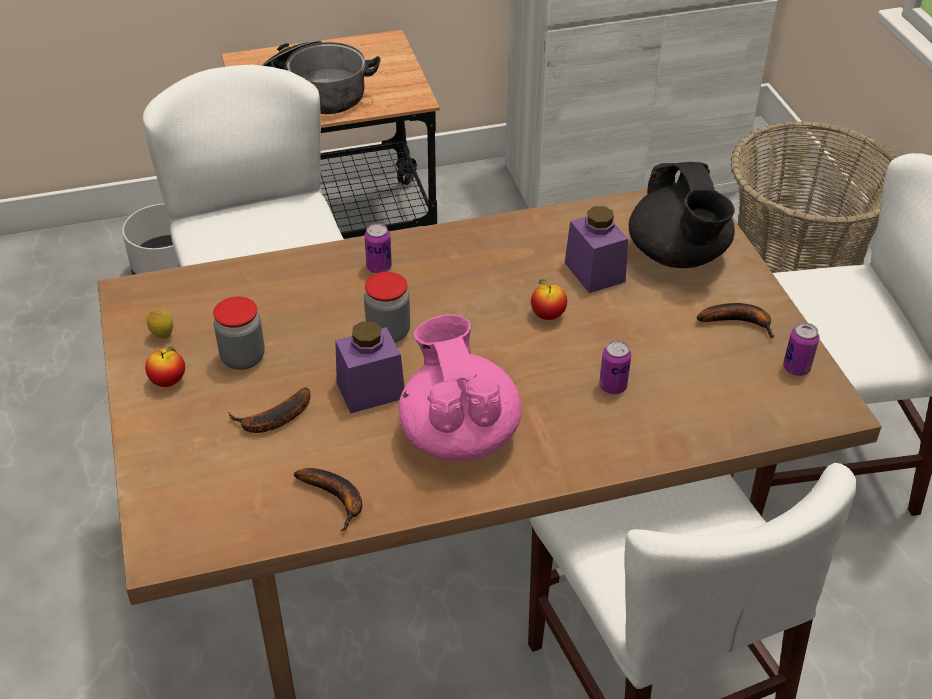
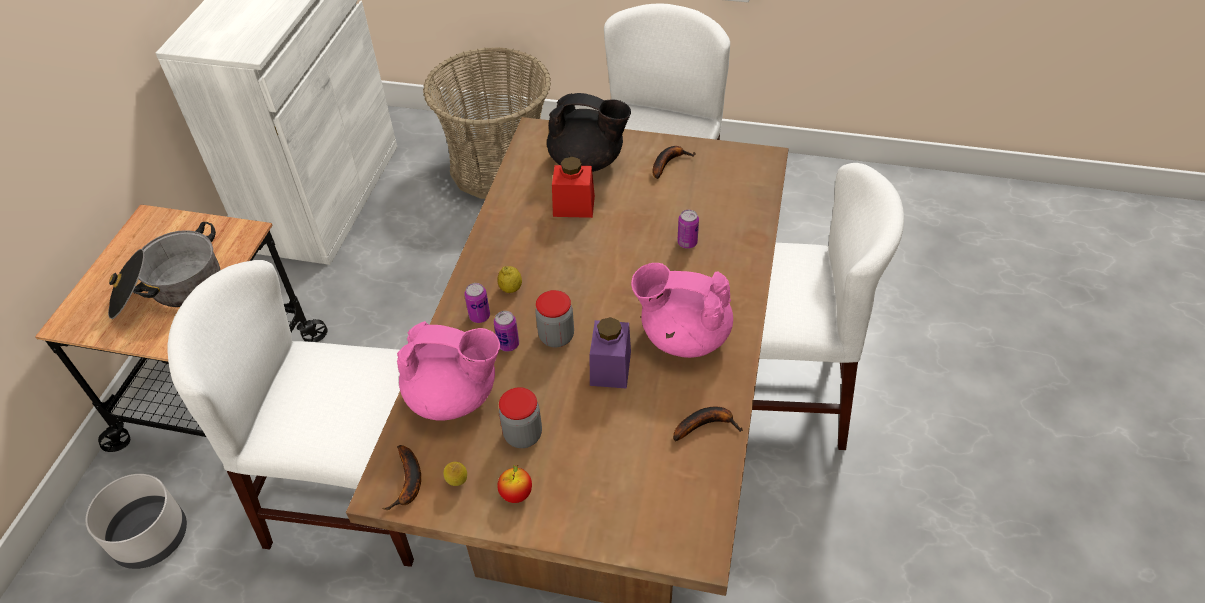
camera: 60 degrees left, 5 degrees up
(265, 291) = (454, 396): none -> pink teapot
(273, 420) = (605, 437): banana -> banana (408, 483)
(432, 274) = (511, 289): none -> lemon
(547, 315) = (599, 246): apple -> none
(594, 272) = (574, 206): purple jar -> red jar
(796, 368) = (723, 158): can -> can (508, 344)

